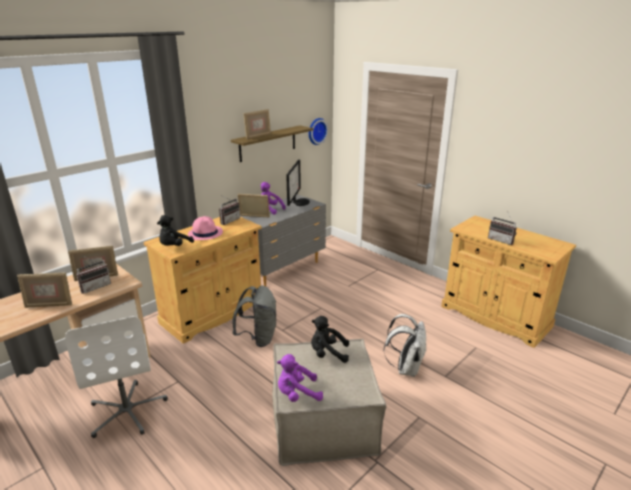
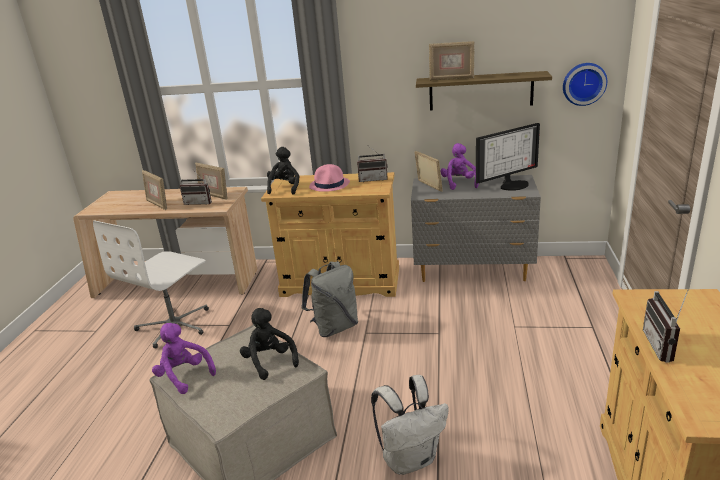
camera: 55 degrees right, 0 degrees up
(174, 246) = (285, 188): black plush toy -> black plush toy turned 105 degrees clockwise

